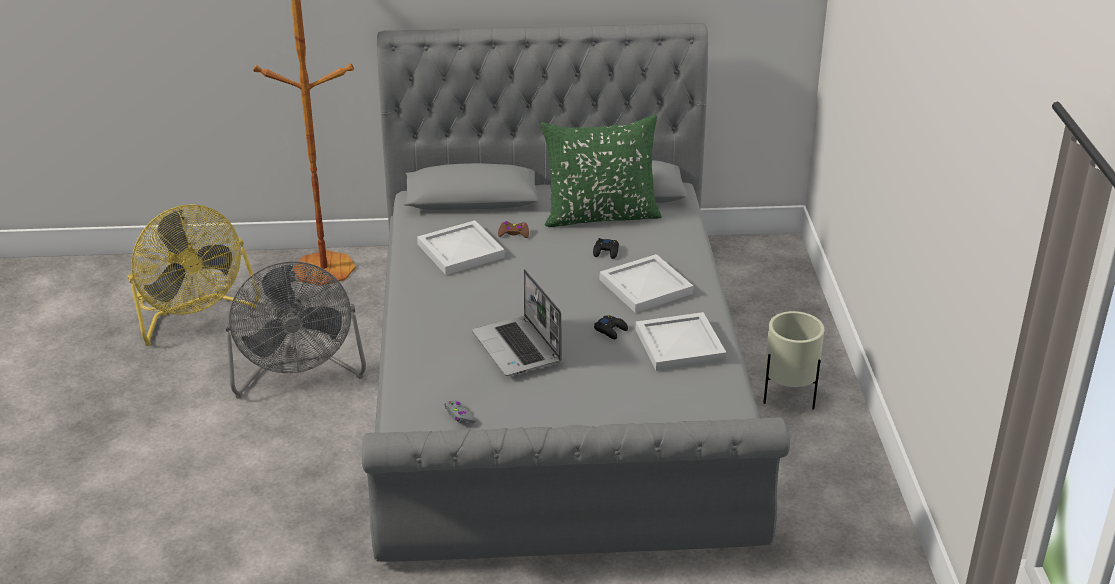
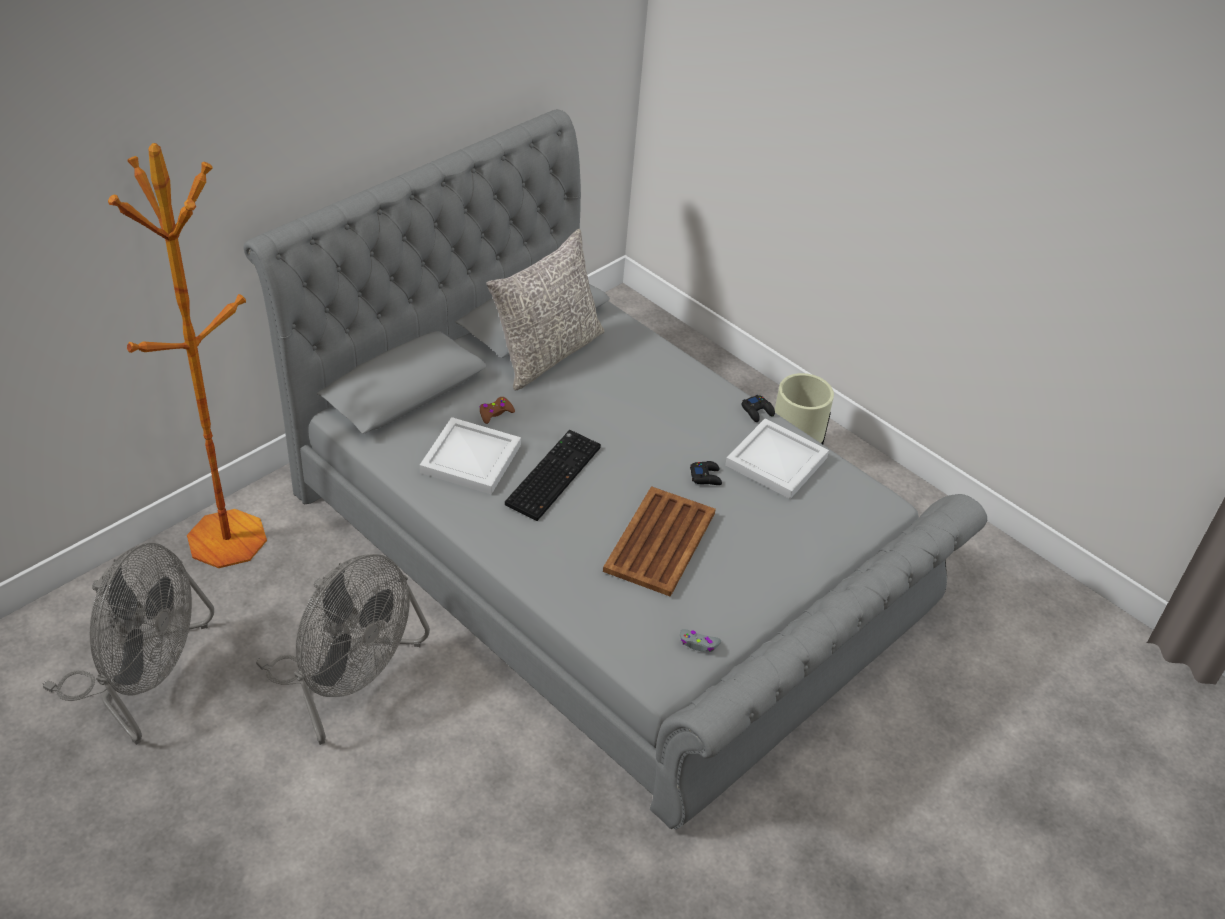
camera: 45 degrees left, 10 degrees up
(188, 316) = (141, 679): yellow fan -> grey fan
(501, 281) = (552, 474): none -> keyboard
(518, 348) = (661, 541): laptop -> brown tray
(600, 215) = (547, 353): green pillow -> grey pillow
(606, 252) = (601, 393): black game controller -> black game controller (757, 411)
(647, 287) = (680, 414): white tray -> none

